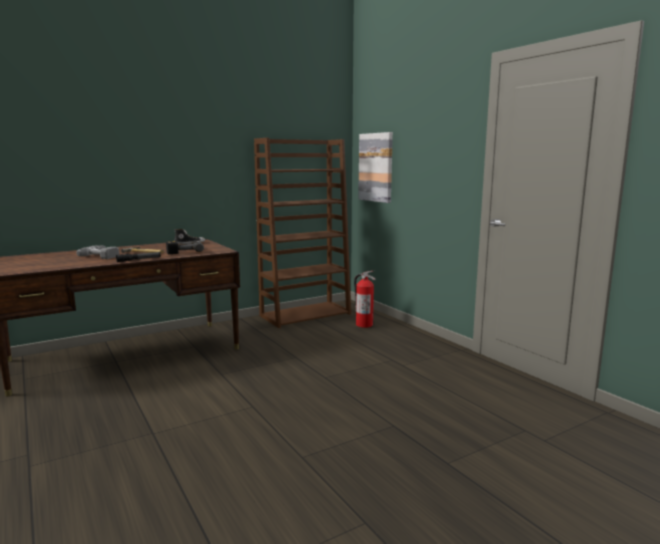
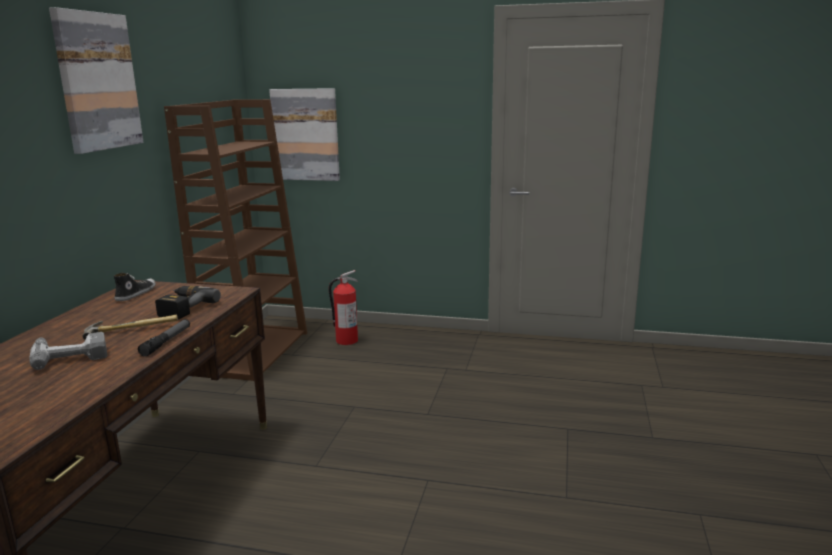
camera: 45 degrees left, 5 degrees up
(199, 120) = (97, 81): none -> picture

